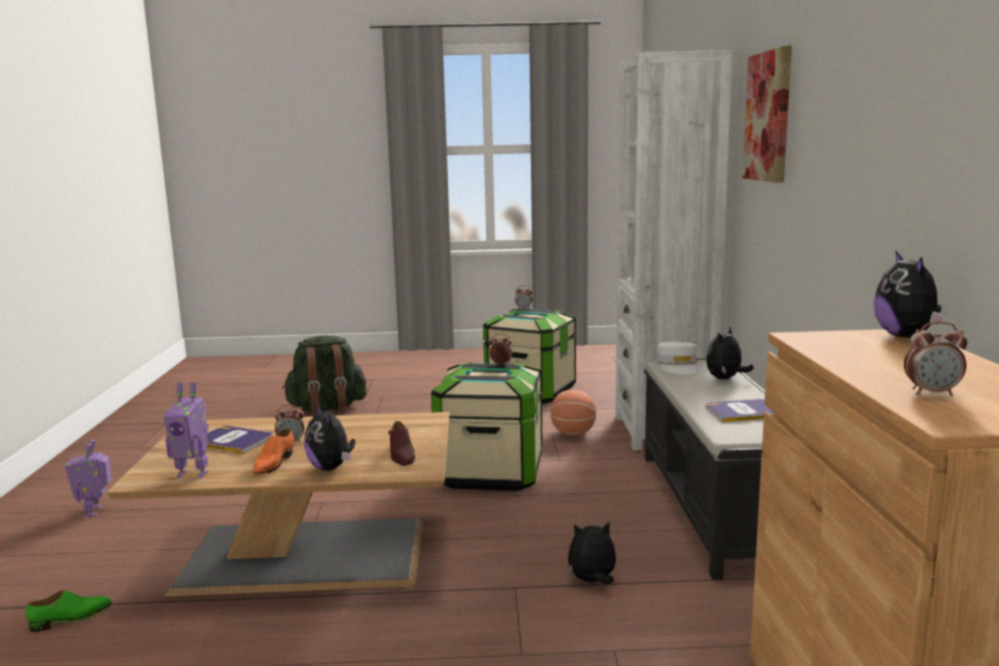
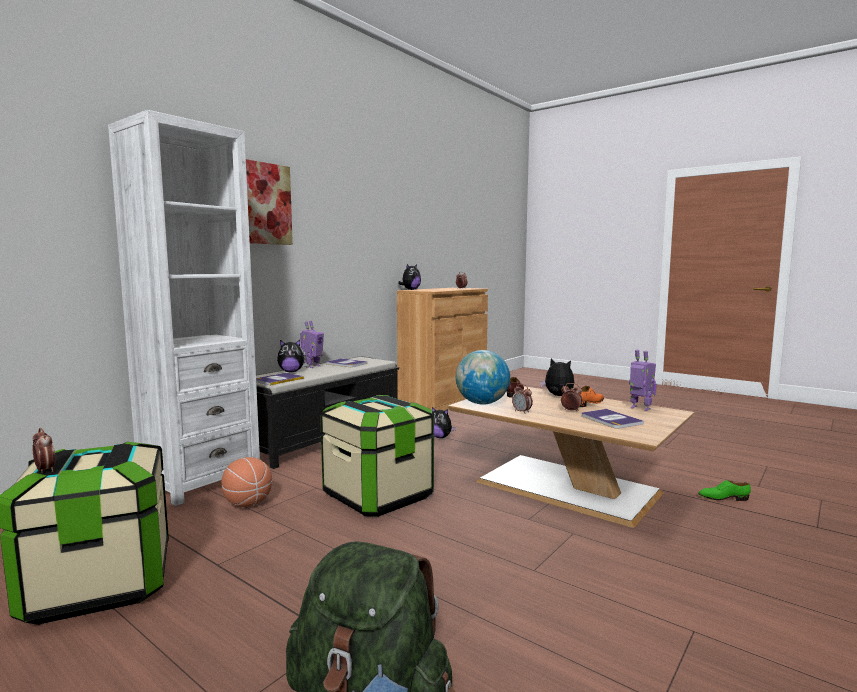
camera: 140 degrees left, 5 degrees down
(94, 511) = (768, 593): toy robot -> toy robot (312, 366)
(331, 468) = (558, 396): plush toy -> plush toy turned 60 degrees counterclockwise
(414, 424) = (482, 403): none -> globe
(501, 364) = (353, 405): alarm clock -> alarm clock (522, 412)
(678, 366) = (278, 380): white cap -> book

